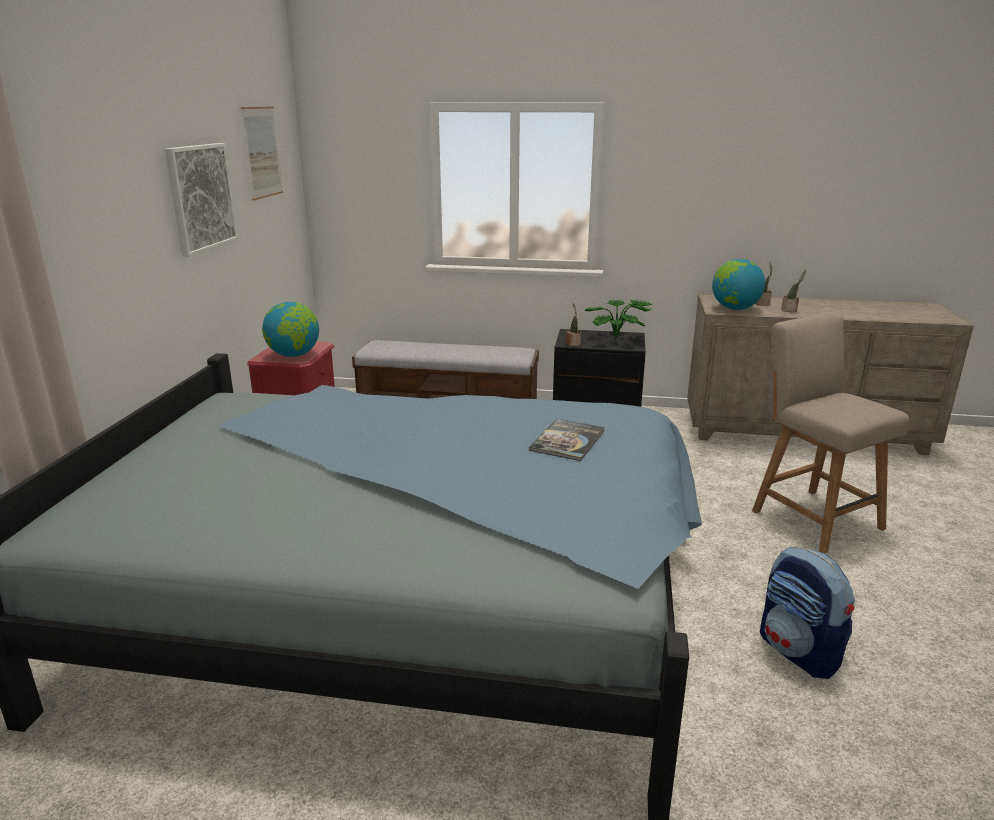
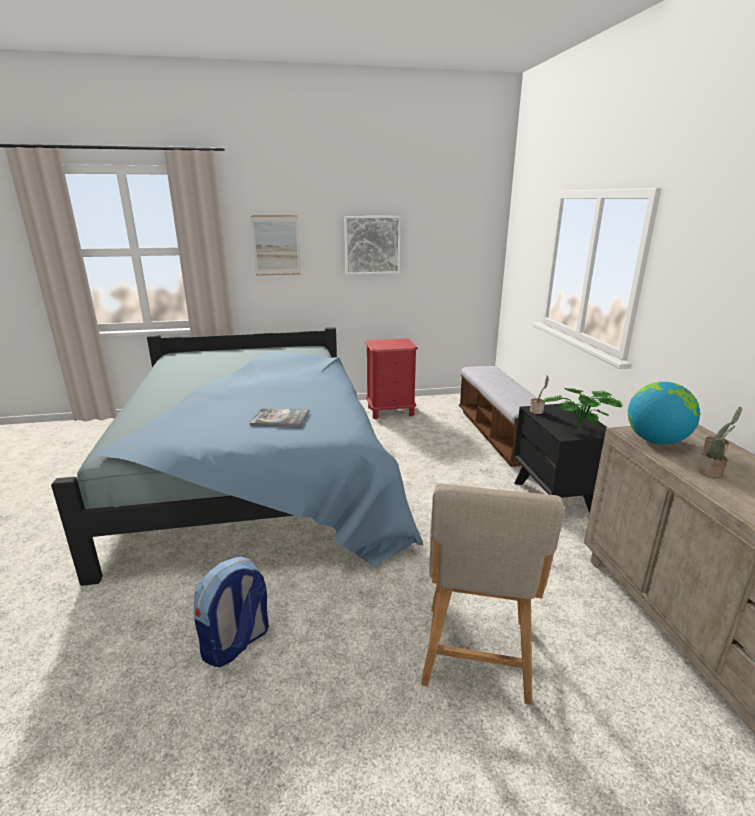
camera: 70 degrees right, 0 degrees up
(262, 152) = (450, 224): picture -> picture (276, 245)
(293, 355) = (384, 345): globe -> none
(812, 517) = (476, 657): beige chair -> beige chair turned 150 degrees clockwise

